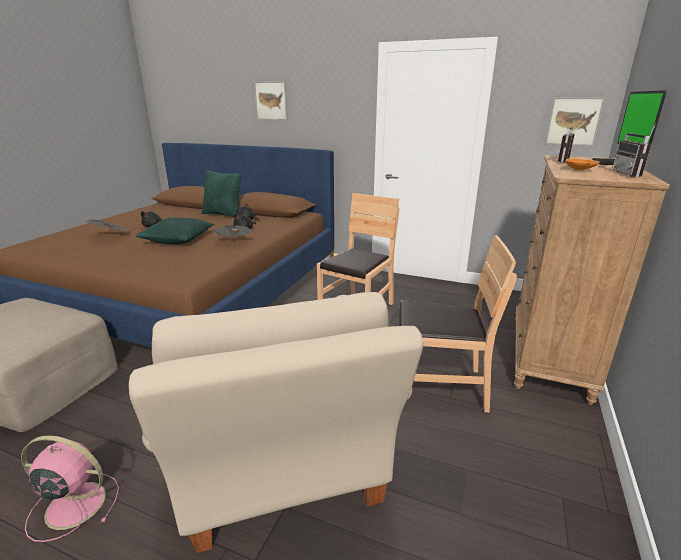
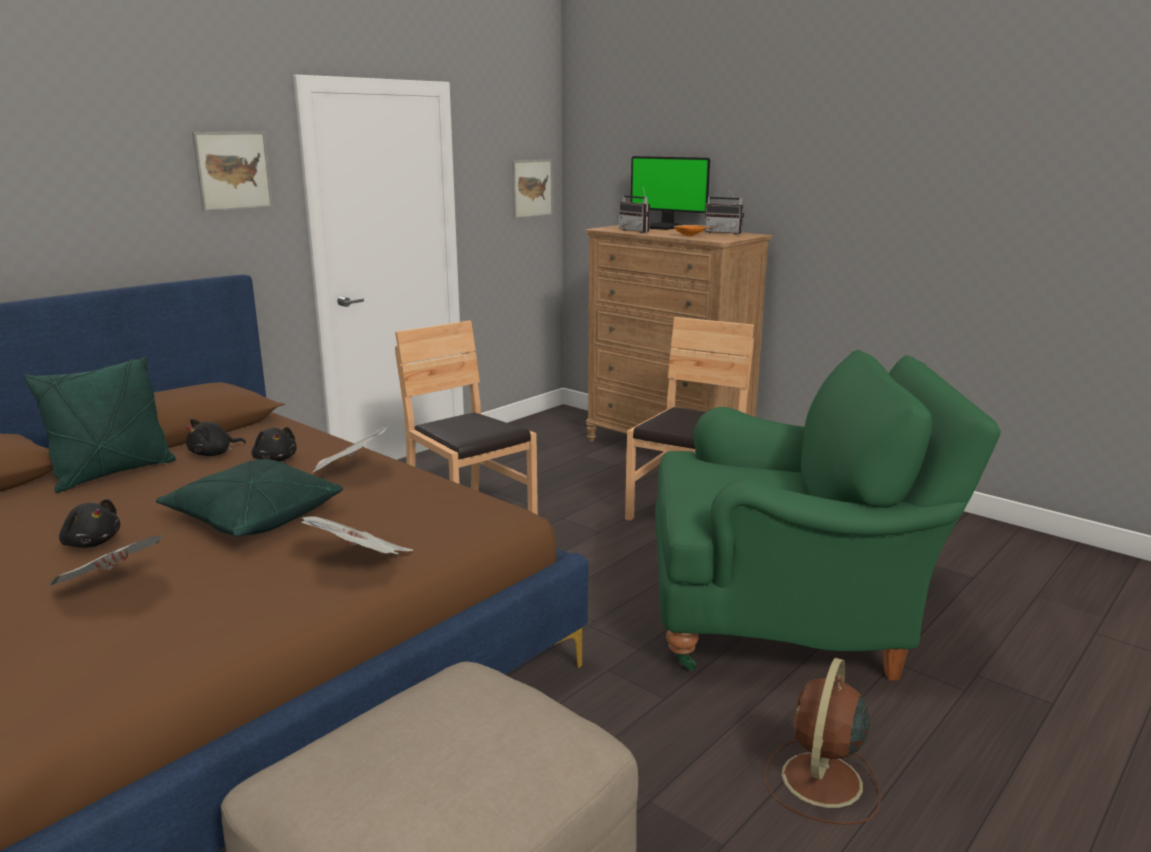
camera: 70 degrees left, 5 degrees down
(73, 504) = (821, 782): pink fan -> brown fan
(129, 262) = (360, 561): none -> newspaper
(271, 100) = (69, 185): picture -> picture (233, 171)
(281, 467) = (788, 619): beige armchair -> green armchair

